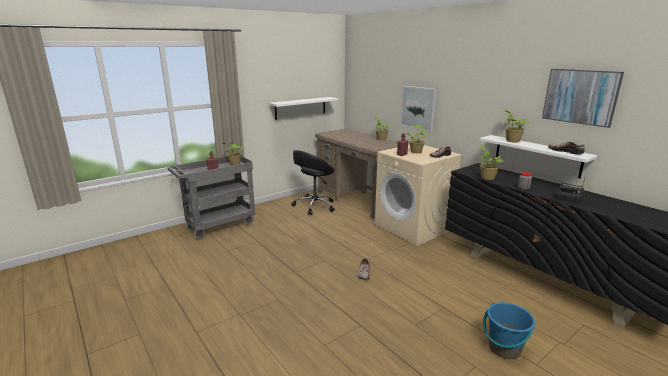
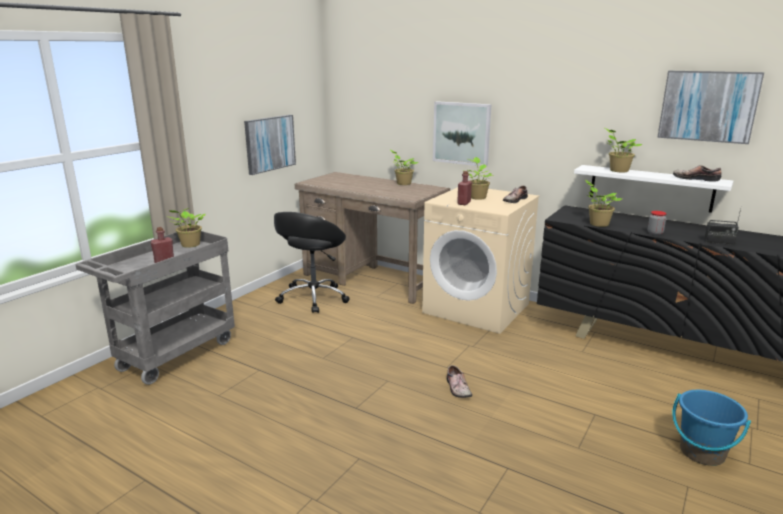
camera: 20 degrees left, 0 degrees up
(300, 108) = (270, 143): white shelf -> picture

